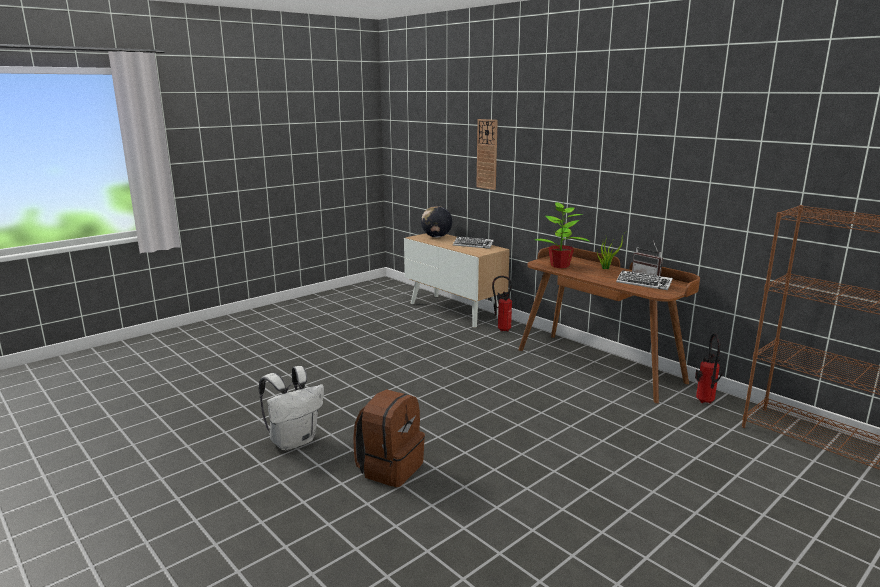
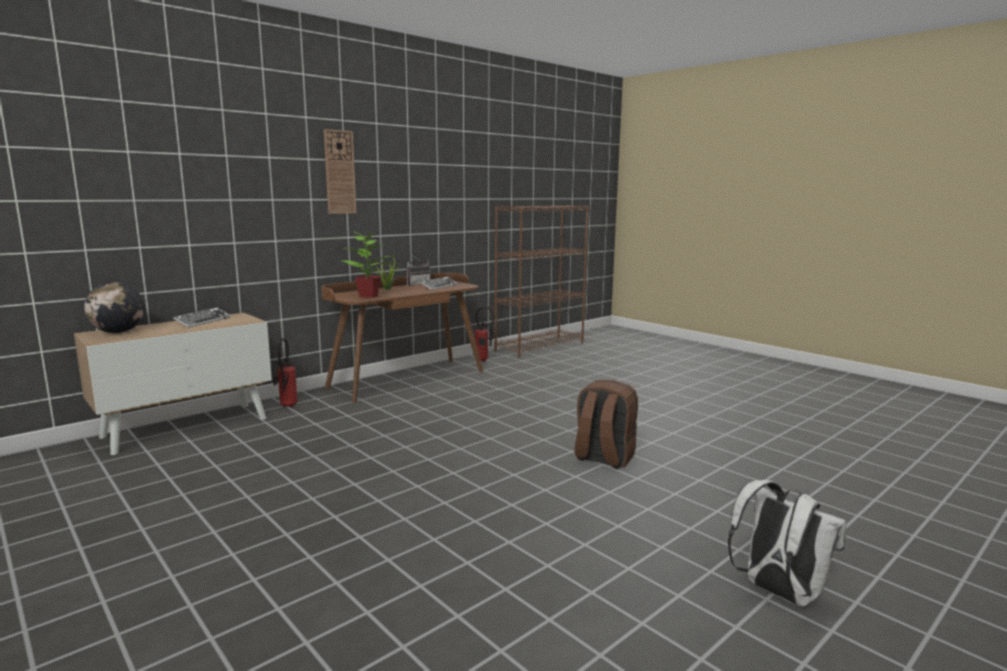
camera: 90 degrees left, 5 degrees down
(294, 441) = (563, 510): white backpack -> white backpack (777, 592)
(487, 154) = (180, 193): wall clock -> wall clock (339, 172)

